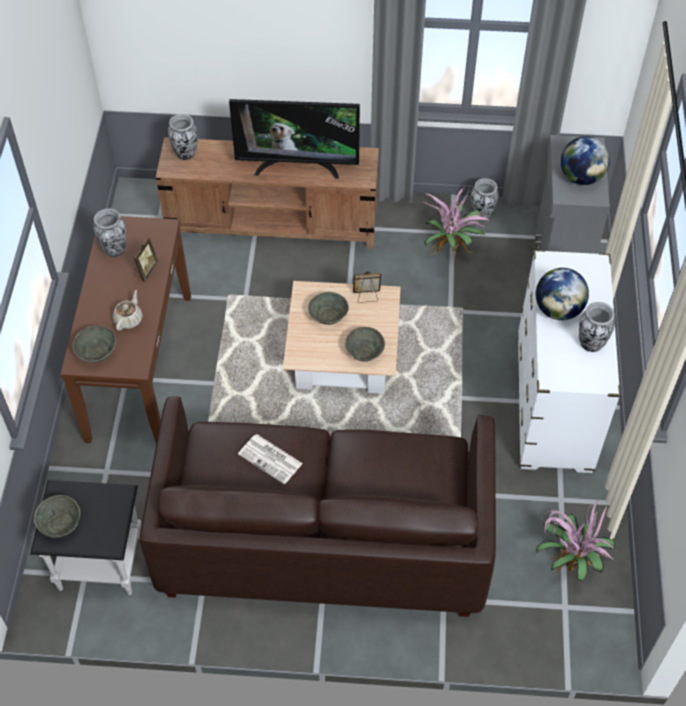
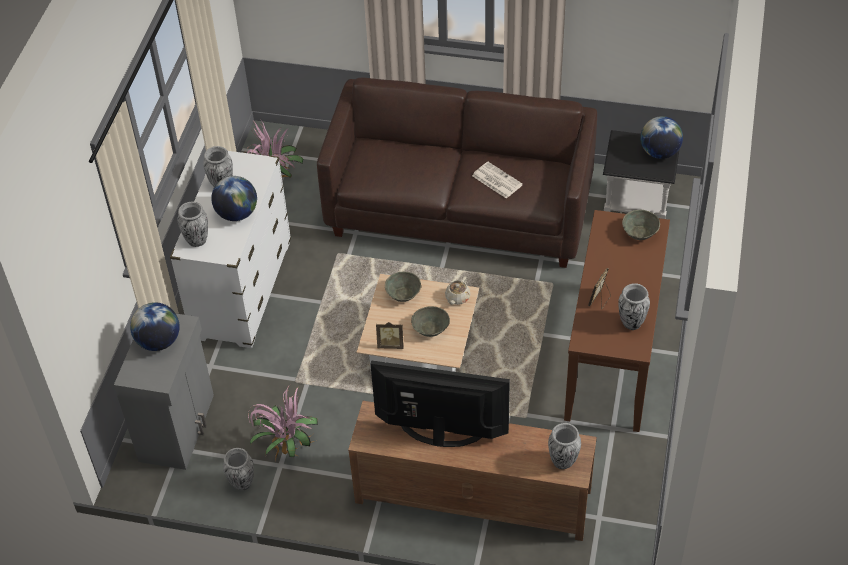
camera: 170 degrees left, 5 degrees down
(61, 523) = (659, 152): grey bowl -> globe
(129, 319) = (613, 258): beige teapot -> beige teapot (457, 298)
(589, 274) = (197, 241): none -> vase

